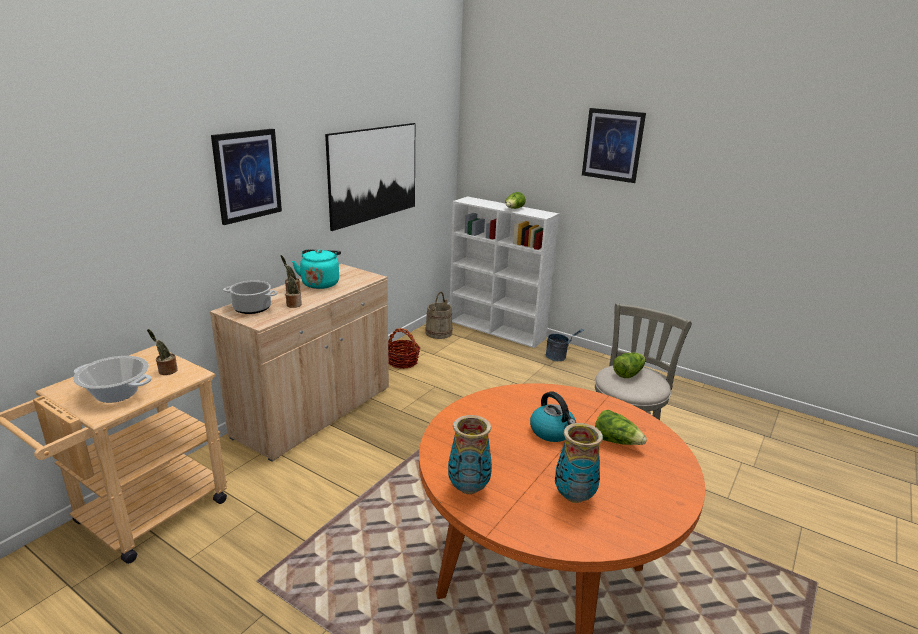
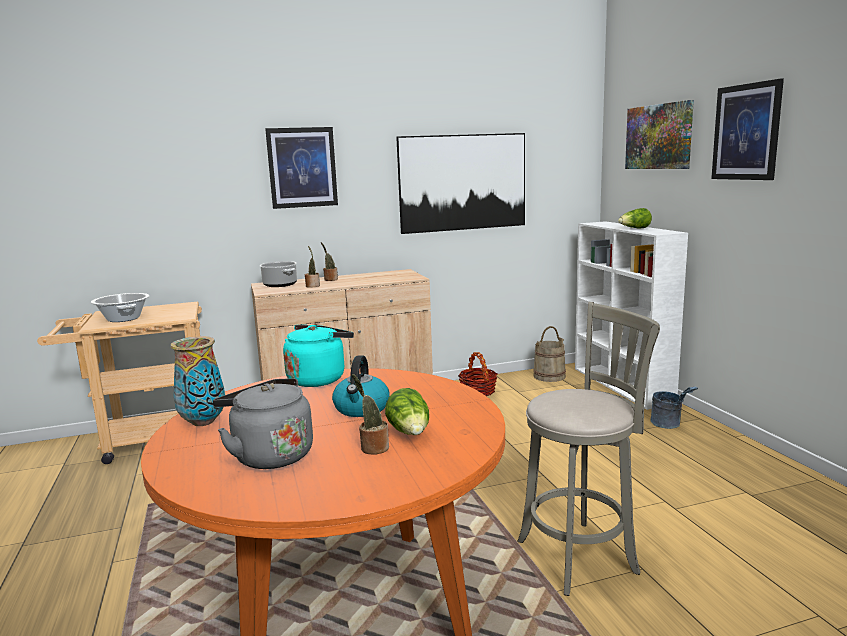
camera: 40 degrees right, 10 degrees down
(166, 371) = (172, 313): potted plant -> potted plant (372, 448)
(320, 283) = (363, 277): turquoise kettle -> turquoise kettle (318, 379)
(526, 133) = (659, 137): none -> picture
(573, 496) = (269, 455): vase -> grey kettle
(628, 373) = (581, 396): lettuce -> none

